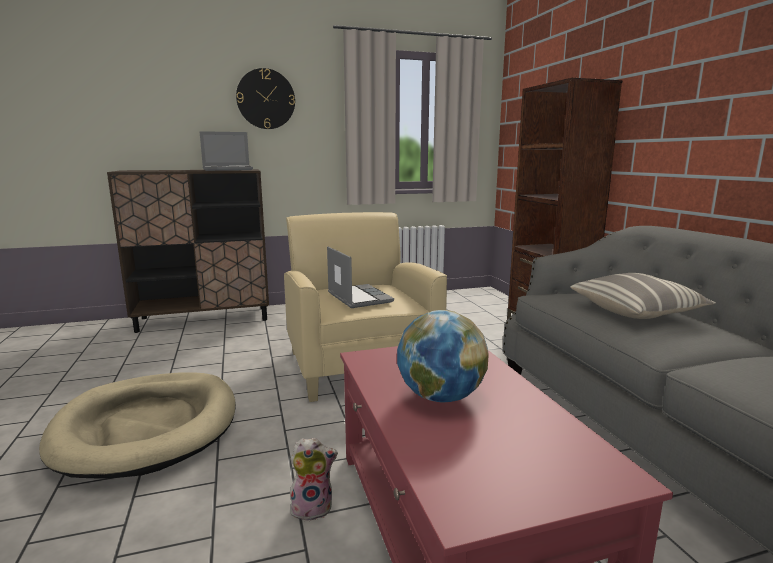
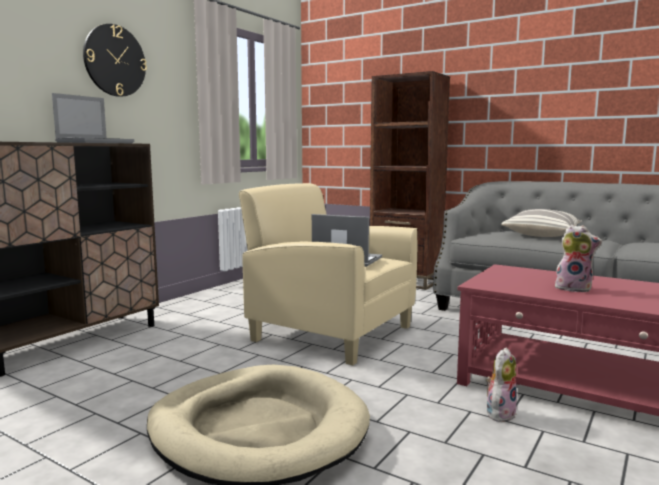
camera: 40 degrees left, 5 degrees down
(440, 397) = (574, 288): globe -> plush toy

